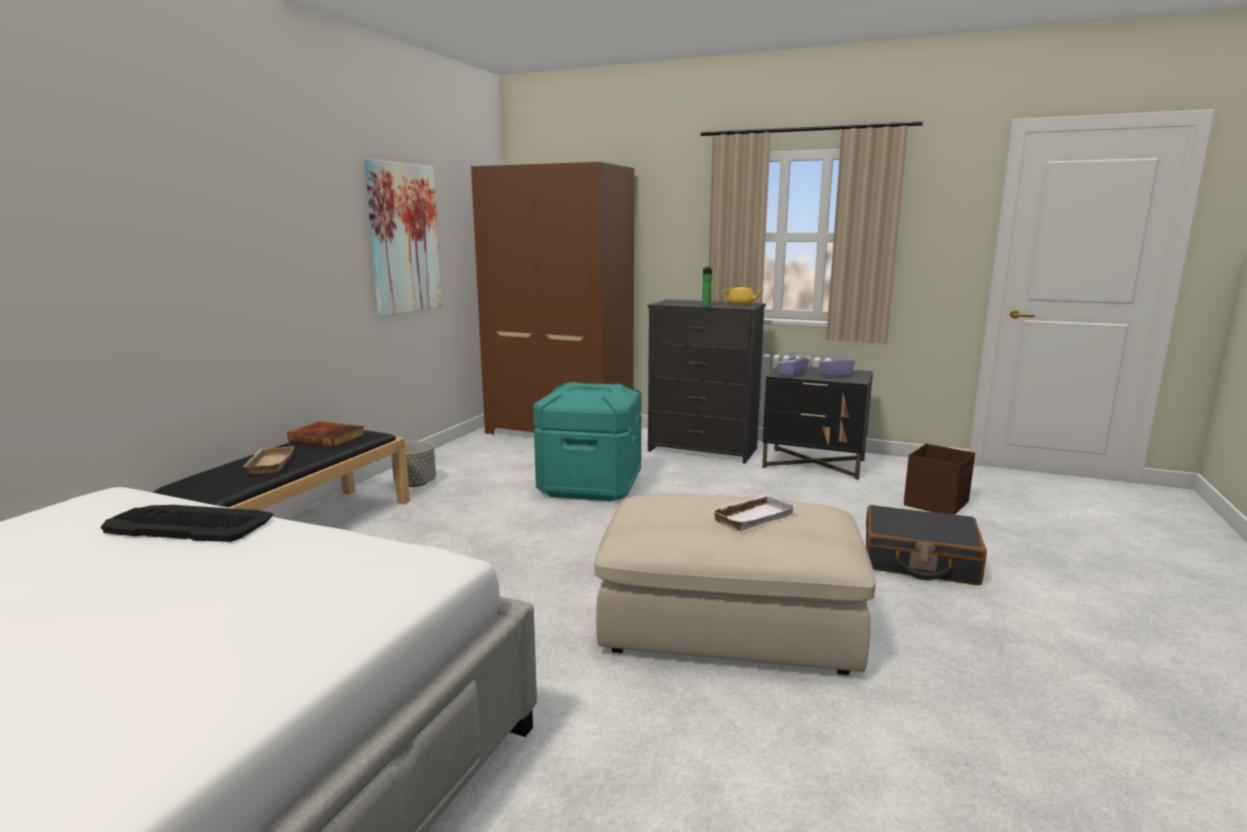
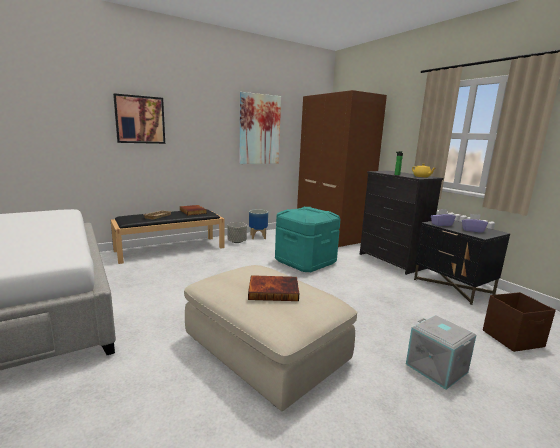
camera: 35 degrees right, 0 degrees up
(177, 234) = (140, 119): none -> picture
(189, 524) = (53, 223): keyboard -> none
(441, 465) = (258, 237): none -> planter
(752, 516) = (274, 290): white tray -> book
(919, 560) = (437, 368): black suitcase -> grey storage box

